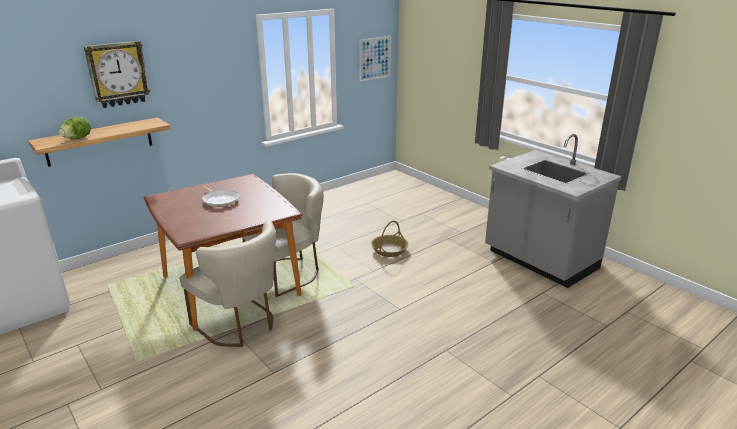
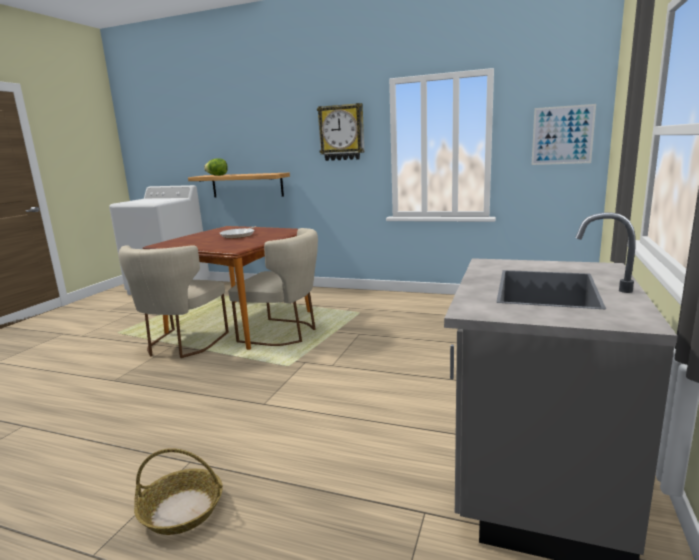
camera: 60 degrees right, 10 degrees down
(118, 74) = (263, 131): wall clock -> wall clock (342, 132)
(389, 250) = (389, 359): basket -> basket (181, 510)

